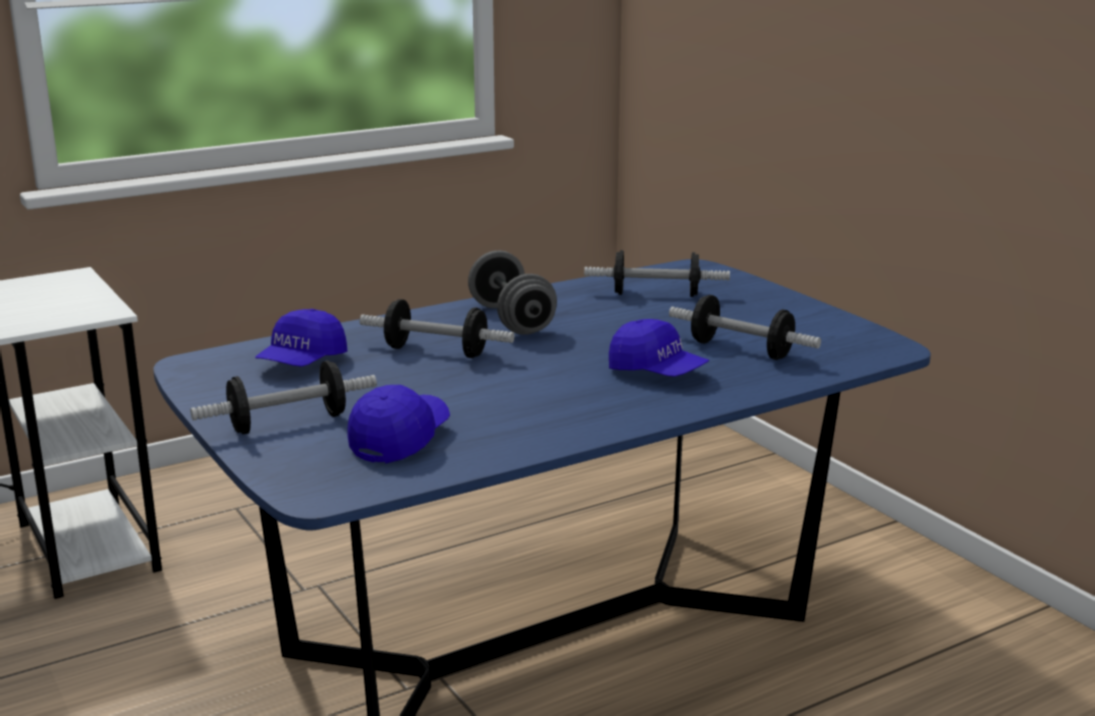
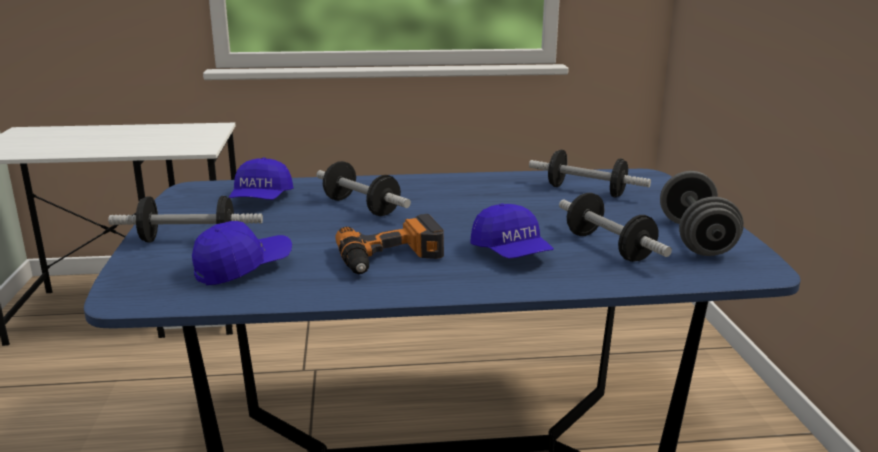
camera: 25 degrees right, 0 degrees up
(302, 362) = (261, 199): blue cap -> blue cap turned 45 degrees counterclockwise
(511, 320) = (447, 193): grey dumbbell -> grey dumbbell (695, 238)
(544, 399) = (391, 258): none -> power drill

